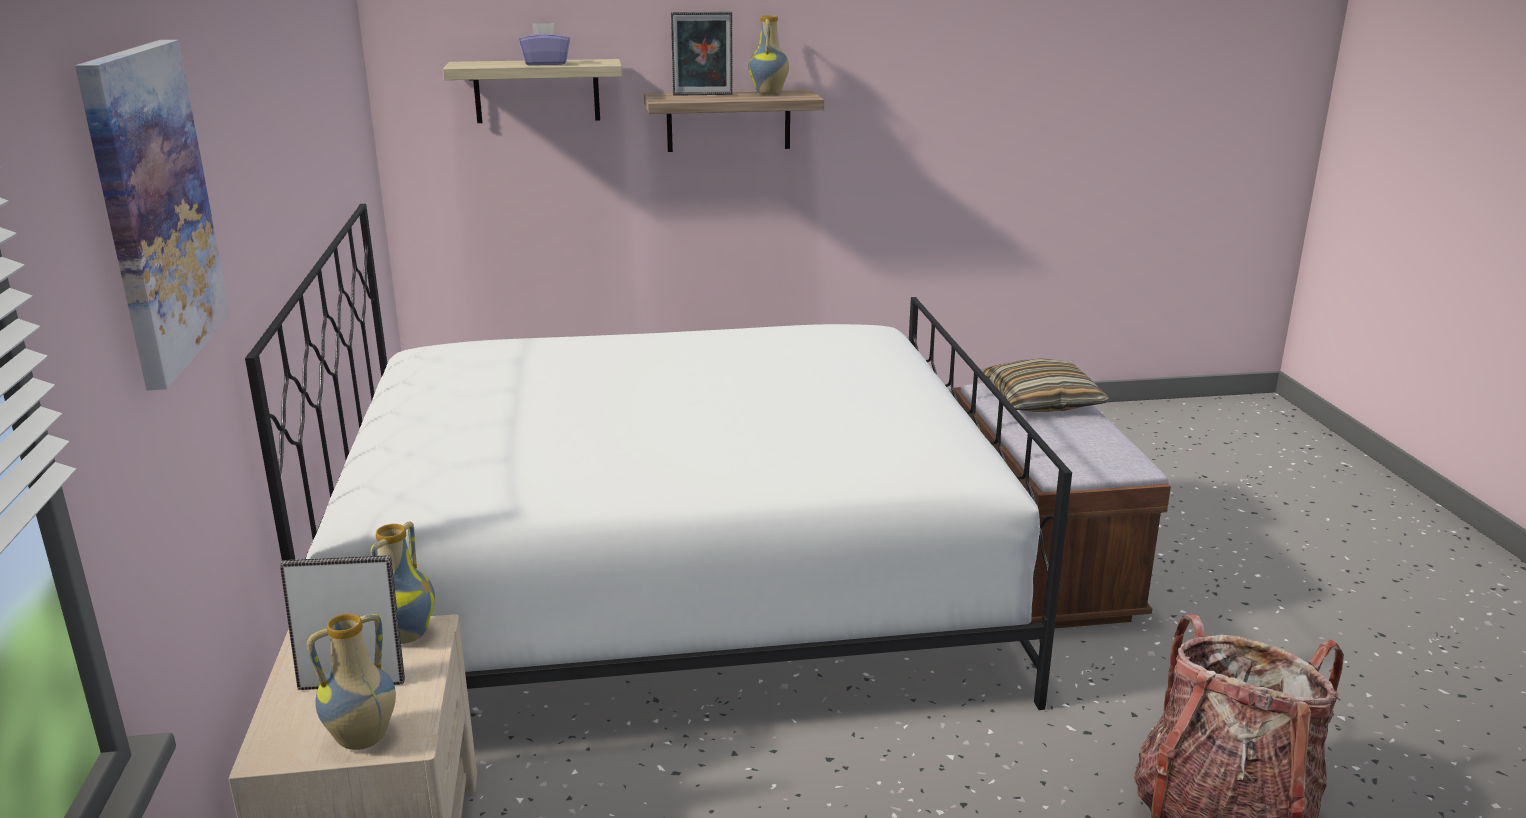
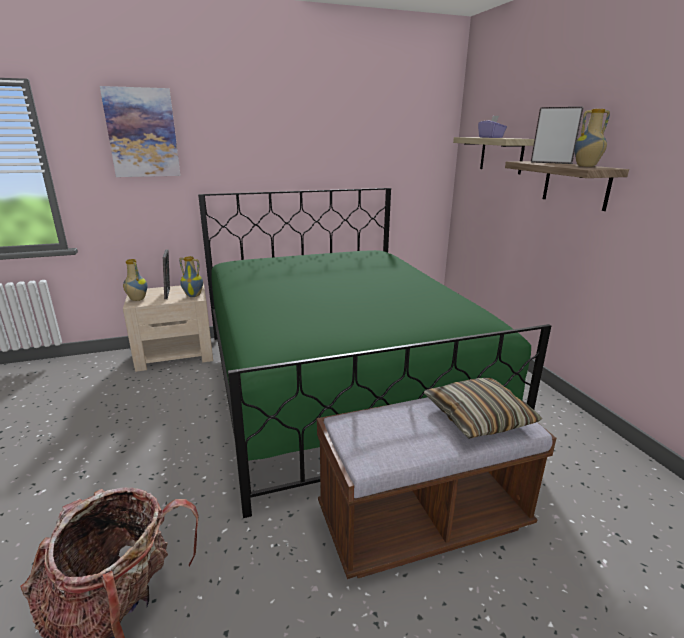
camera: 80 degrees right, 0 degrees up
(673, 594) = (338, 382): white bed -> green bed
(702, 95) = (551, 163): picture frame -> picture frame turned 135 degrees clockwise

